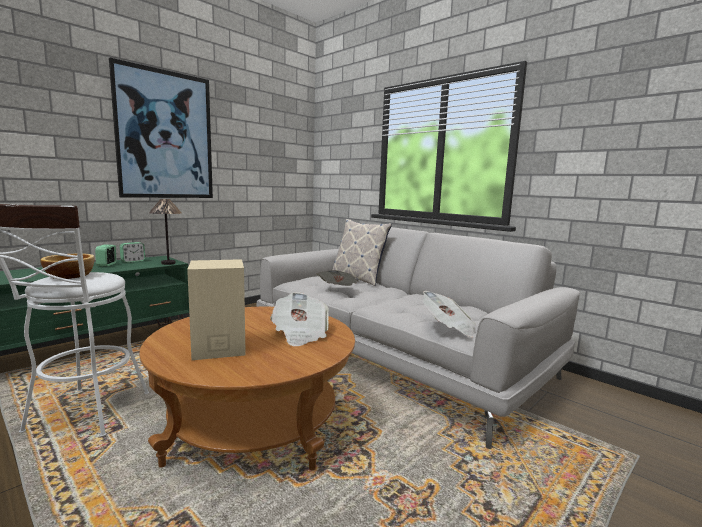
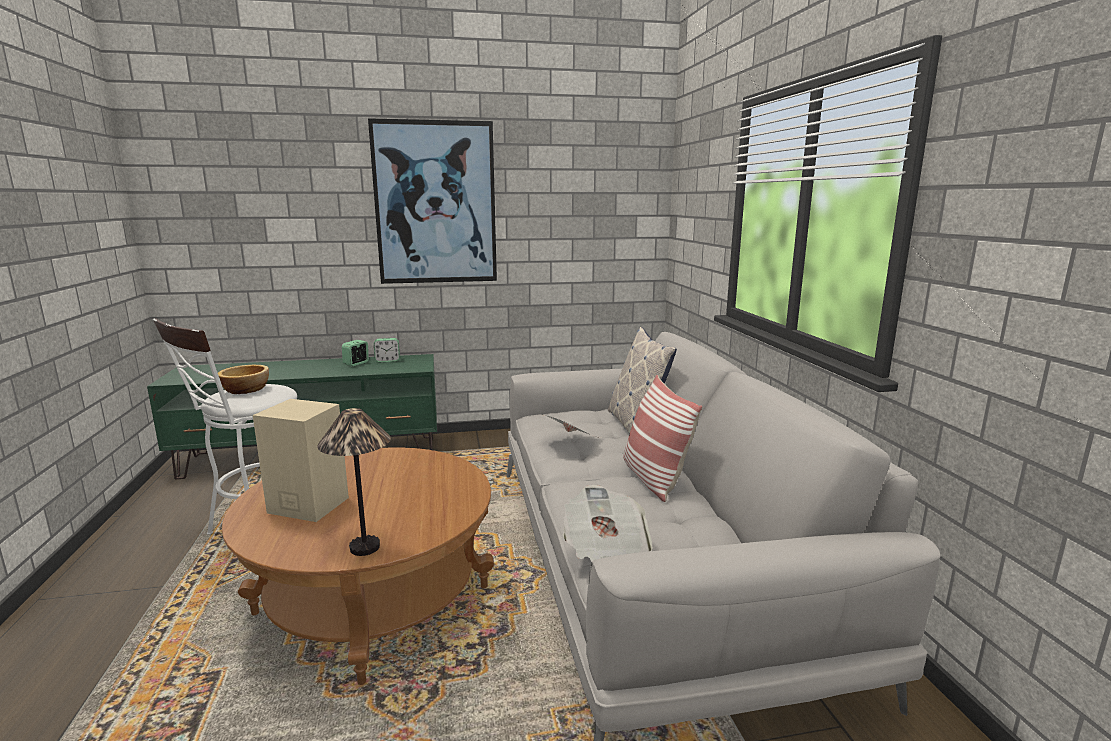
camera: 35 degrees right, 5 degrees up
(168, 263) = (414, 368): table lamp -> table lamp (365, 547)
(300, 334) = (411, 508): newspaper -> none
(407, 297) = (653, 478): none -> pillow

